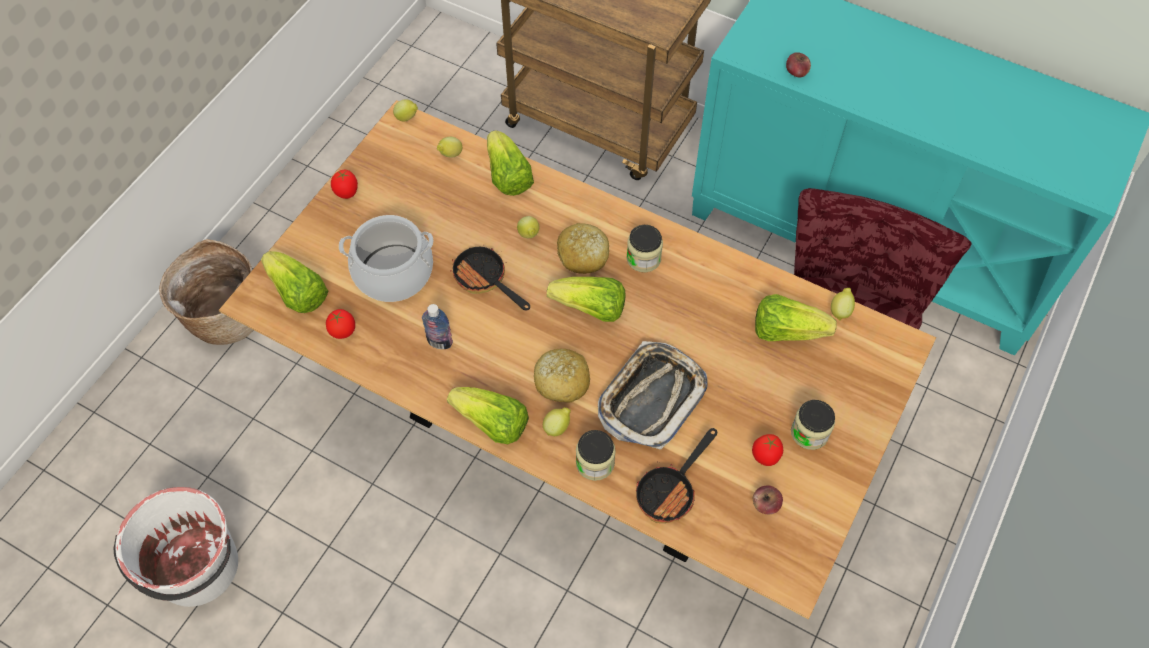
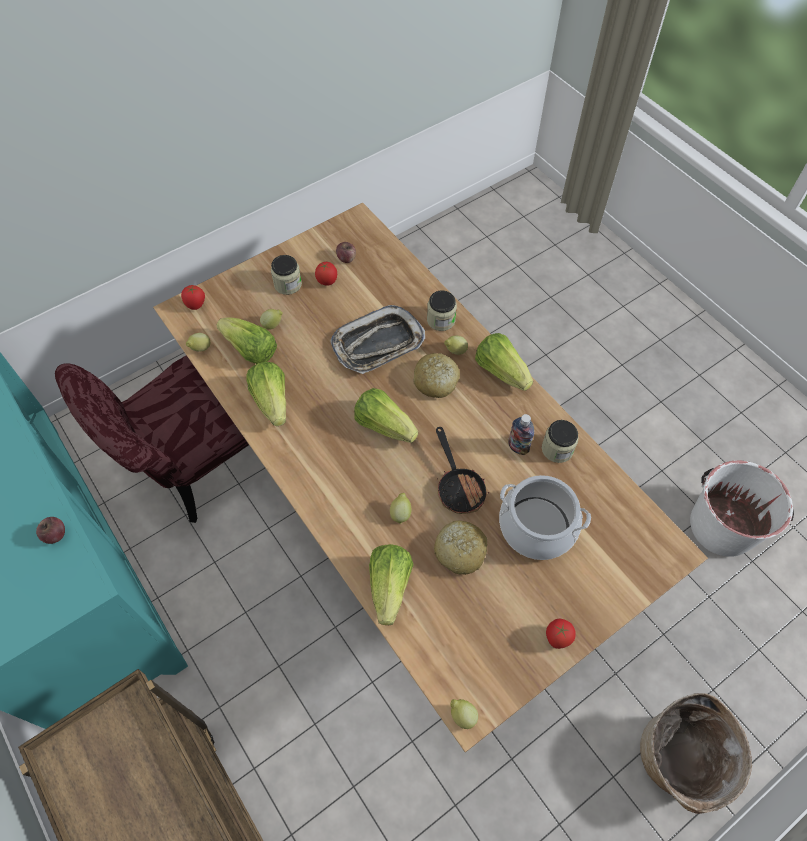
camera: 155 degrees left, 0 degrees up
(298, 293) = (630, 543): lettuce -> lettuce (272, 401)
(343, 332) = (597, 489): tomato -> tomato (196, 305)
(450, 155) = (435, 640): lemon -> lemon (273, 325)
(583, 255) = (364, 474): bread -> bread (460, 550)
(643, 258) = (316, 450): jar -> jar (557, 449)
(671, 490) = (400, 287): frying pan -> none

